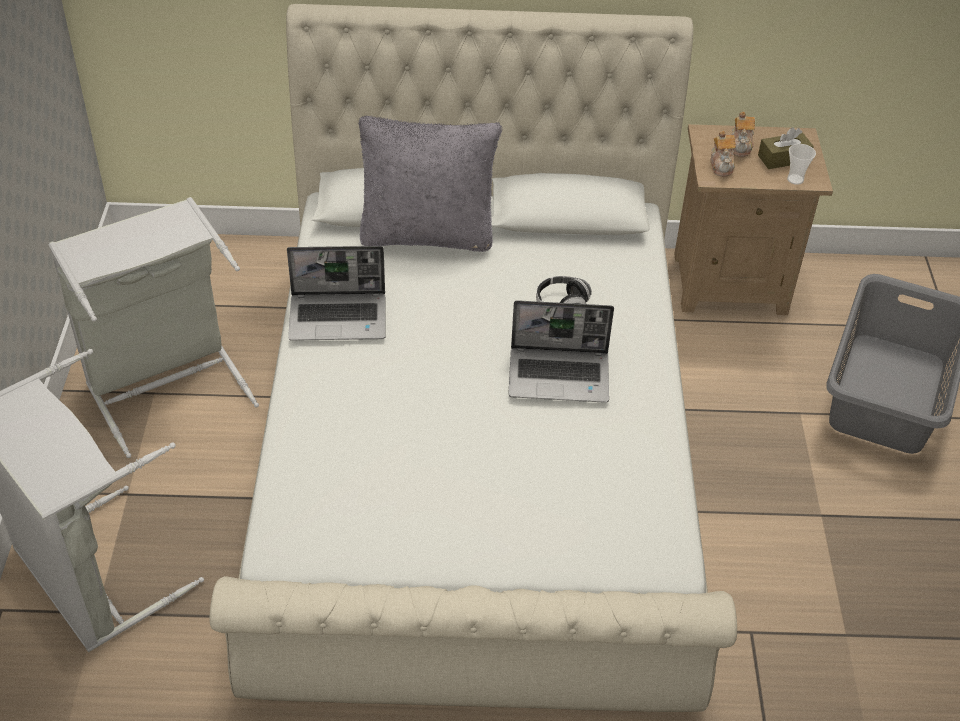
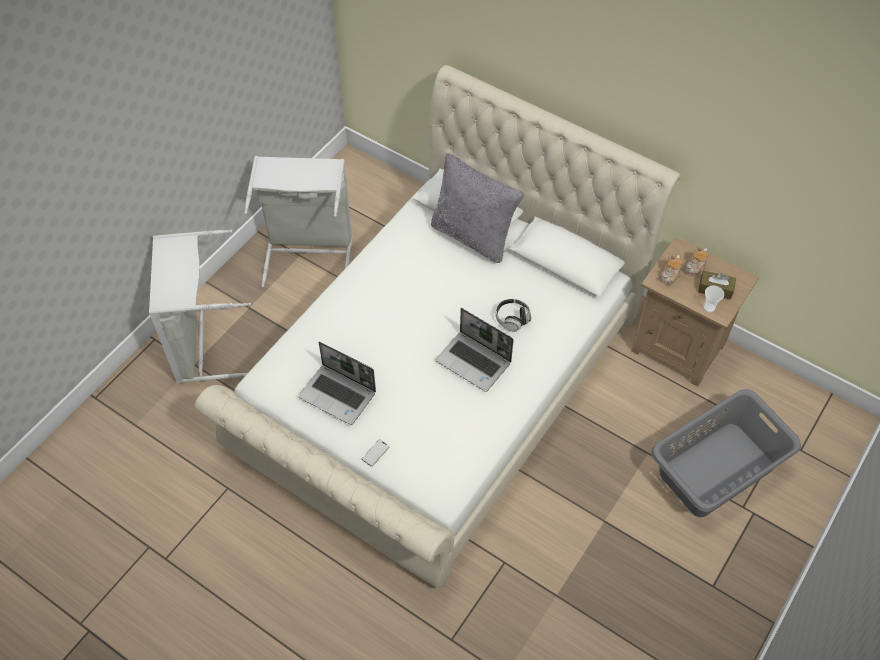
camera: 35 degrees right, 10 degrees up
(339, 317) = (385, 266): laptop -> laptop (338, 395)
(529, 552) = (375, 453): none -> phone

